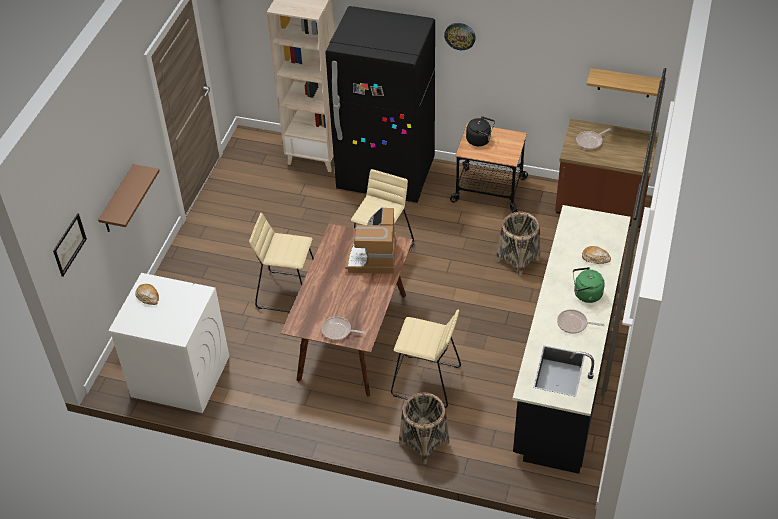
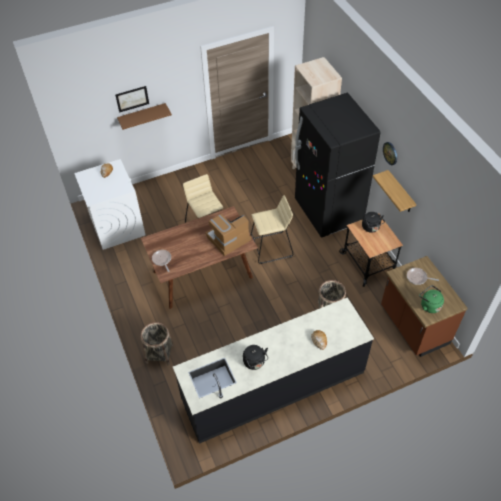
camera: 50 degrees right, 5 degrees up
(69, 244) = (82, 117): picture -> picture (132, 99)
(426, 382) = (201, 327): beige stool -> none
(574, 324) = (255, 362): frying pan -> black kettle
(586, 294) = (284, 354): green kettle -> green kettle (429, 305)
(624, 83) = (460, 257): shelf -> shelf (400, 193)

